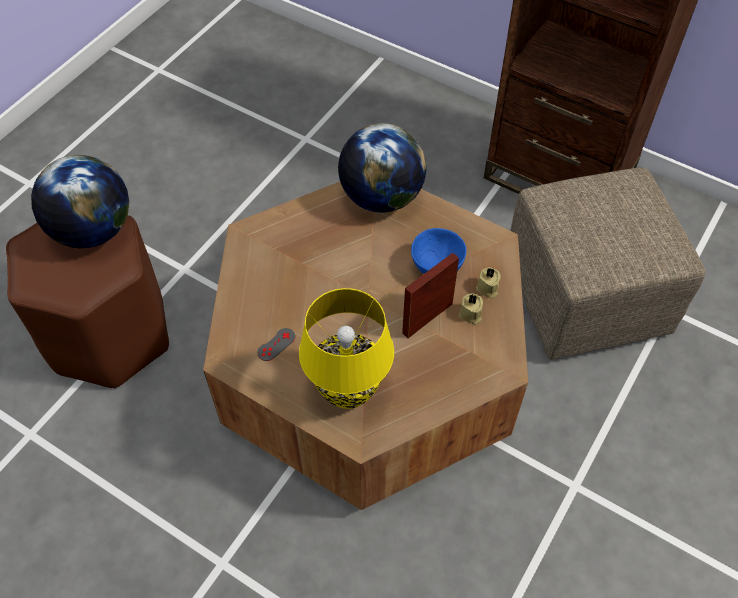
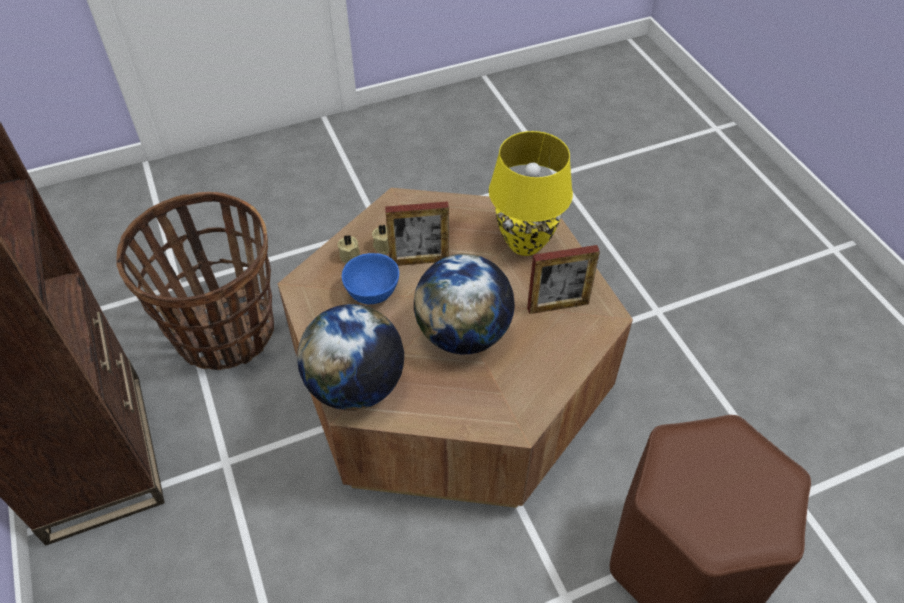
camera: 145 degrees left, 5 degrees down
(92, 231) = (691, 505): globe -> globe (463, 334)
(276, 344) = (558, 306): grey game controller -> picture frame
(583, 295) = (224, 332): beige ottoman -> basket

